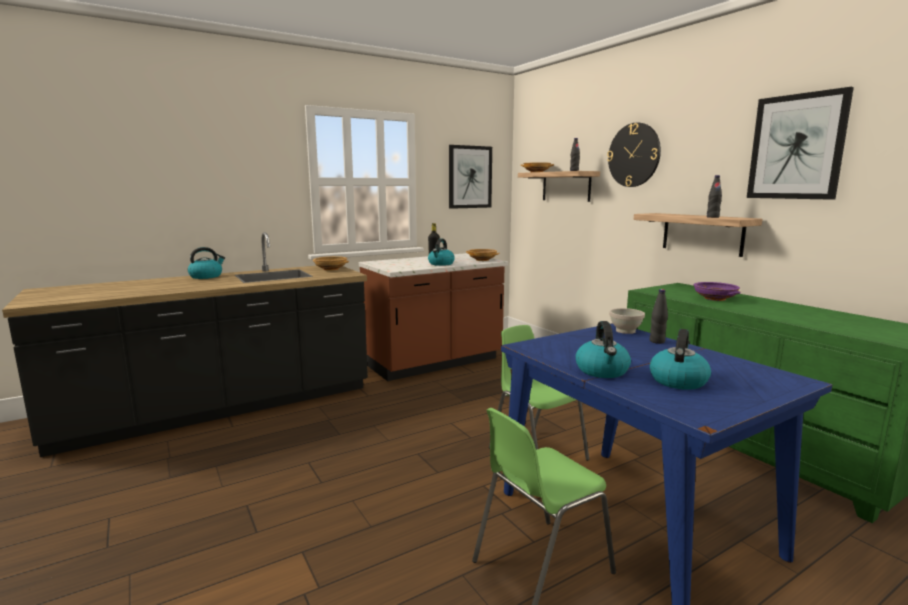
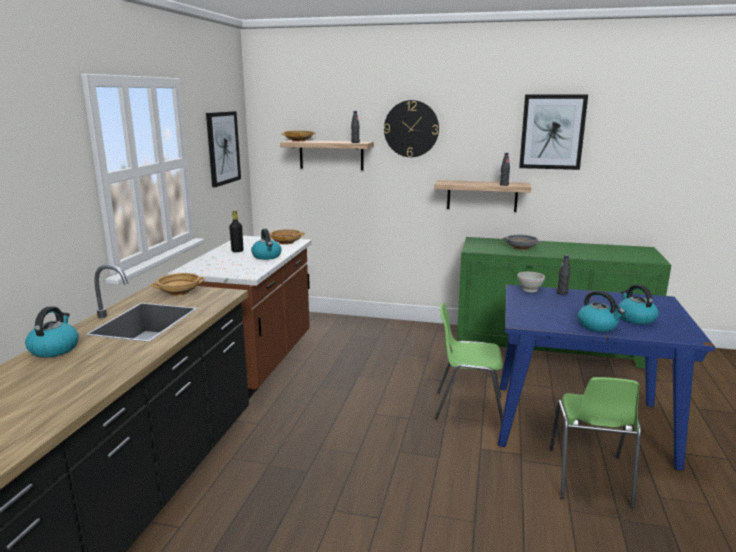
camera: 45 degrees left, 5 degrees up
(714, 298) = (521, 248): purple bowl -> grey bowl

